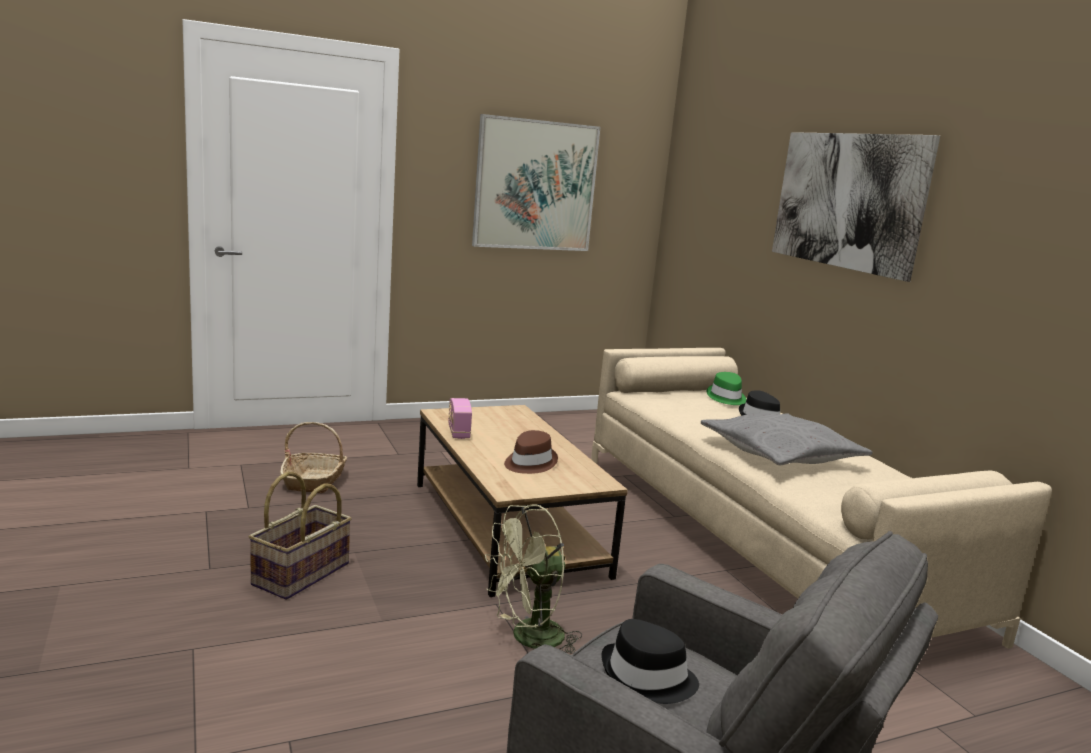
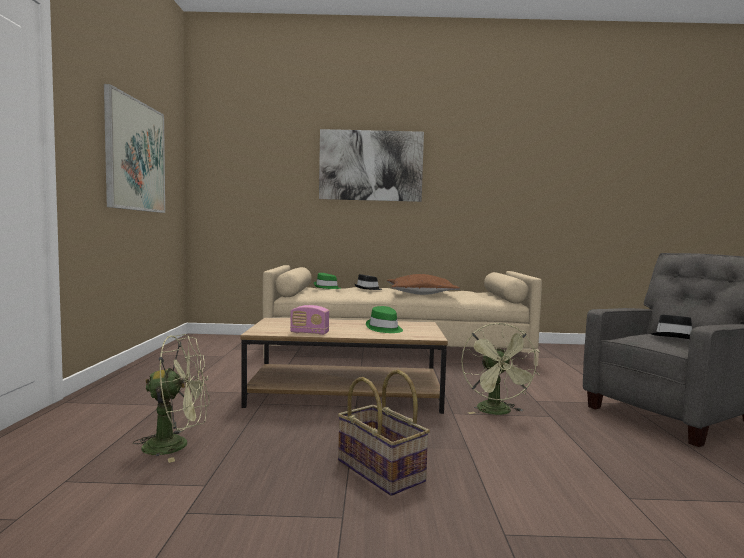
camera: 65 degrees left, 10 degrees down
(314, 481) = (176, 445): basket -> green fan
(529, 463) = (384, 329): brown hat -> green hat
(780, 454) = (420, 294): grey pillow -> brown pillow

